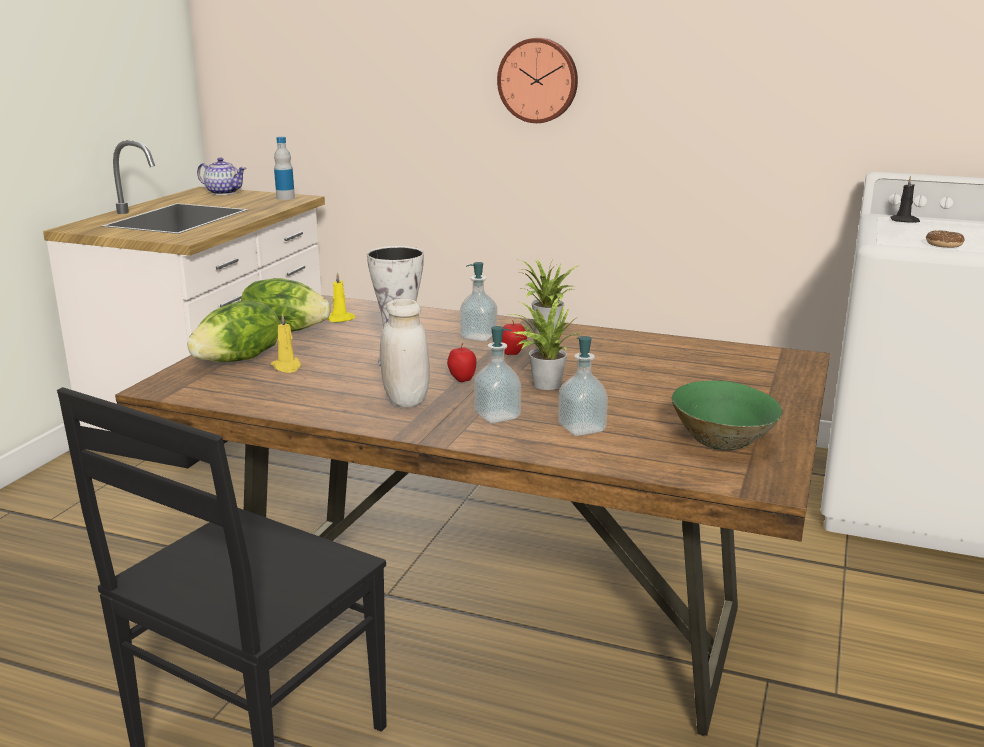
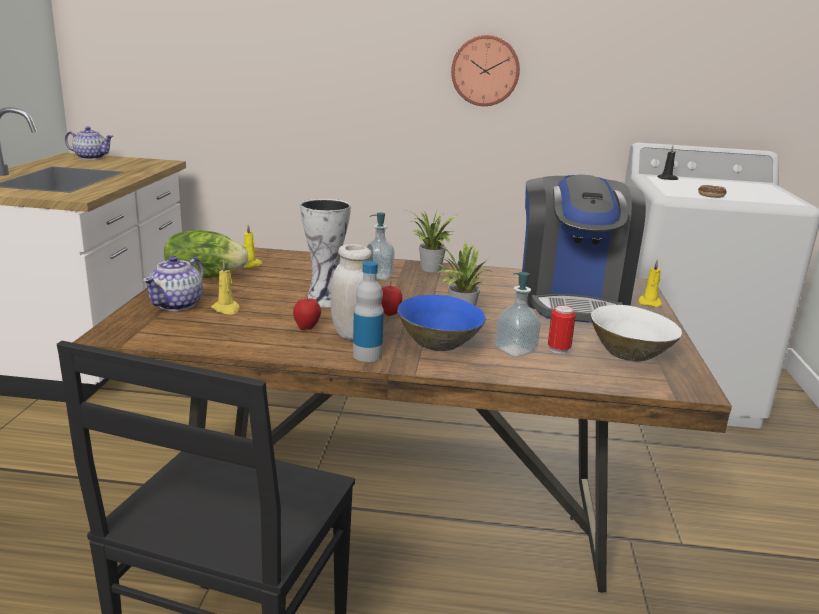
camera: 15 degrees left, 0 degrees up
(239, 359) = (177, 304): lettuce -> teapot
(285, 198) = (151, 162): bottle -> bottle (367, 355)
(497, 416) = (439, 343): soap dispenser -> blue bowl
(512, 353) = (416, 289): apple -> apple (307, 328)
(538, 80) = (373, 66): wall clock -> wall clock (485, 70)
(635, 430) = (558, 349): none -> can
(697, 374) = (571, 300): none -> coffee machine
(723, 441) = (630, 354): green bowl -> white bowl
(798, 382) = (649, 303): none -> yellow candle

